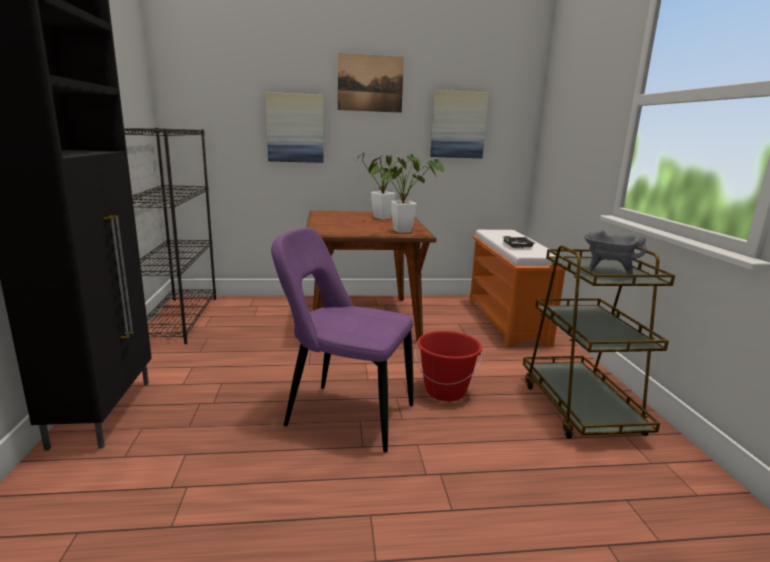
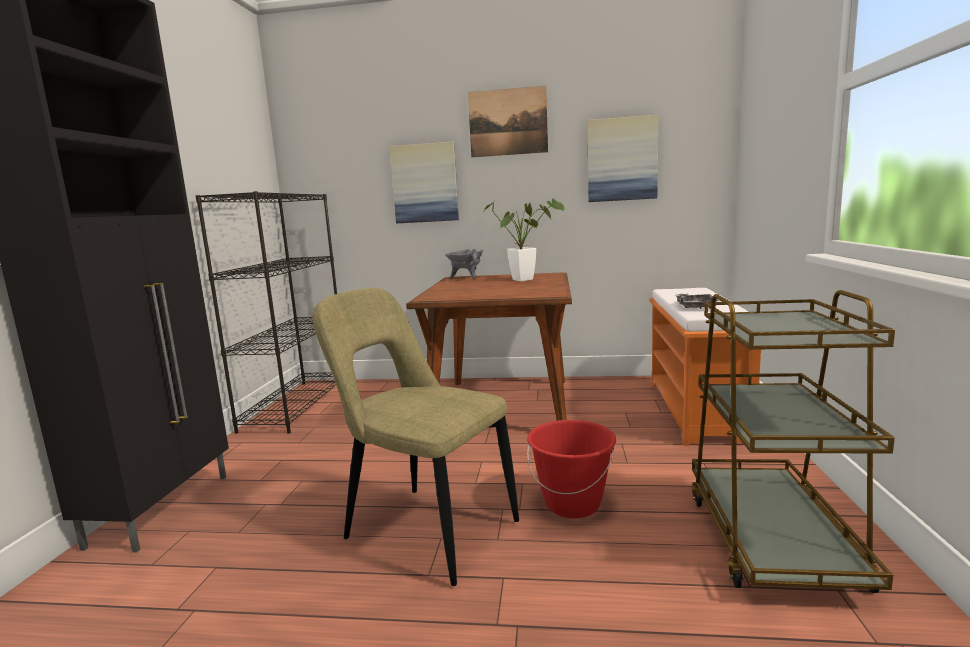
camera: 15 degrees right, 5 degrees down
(344, 415) = (425, 528): purple chair -> beige chair
(406, 231) = (538, 292): potted plant -> none
(607, 272) = (786, 330): grey cooking pot -> grey cooking pot (466, 278)

